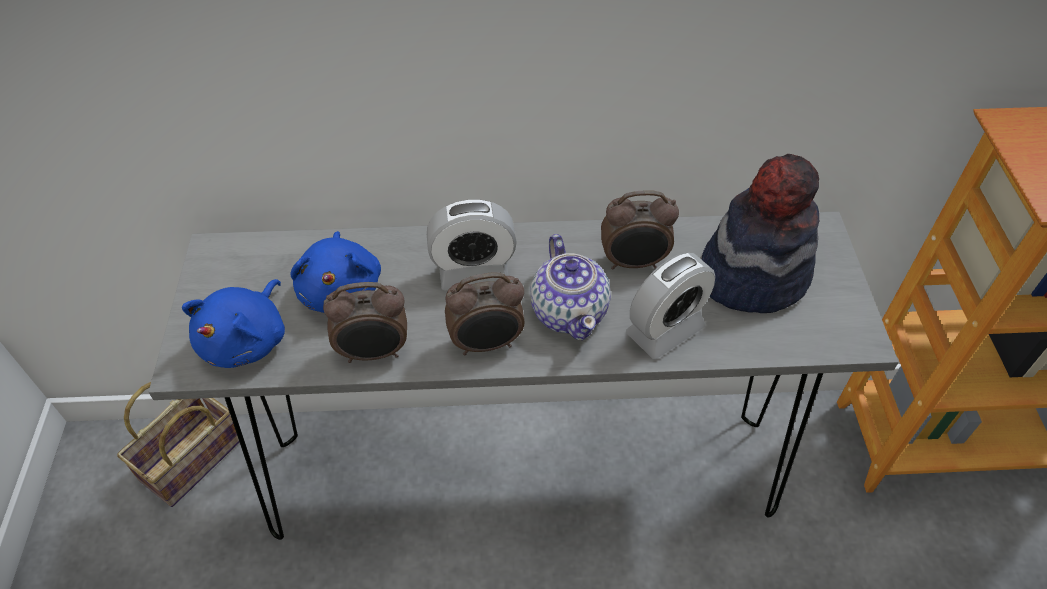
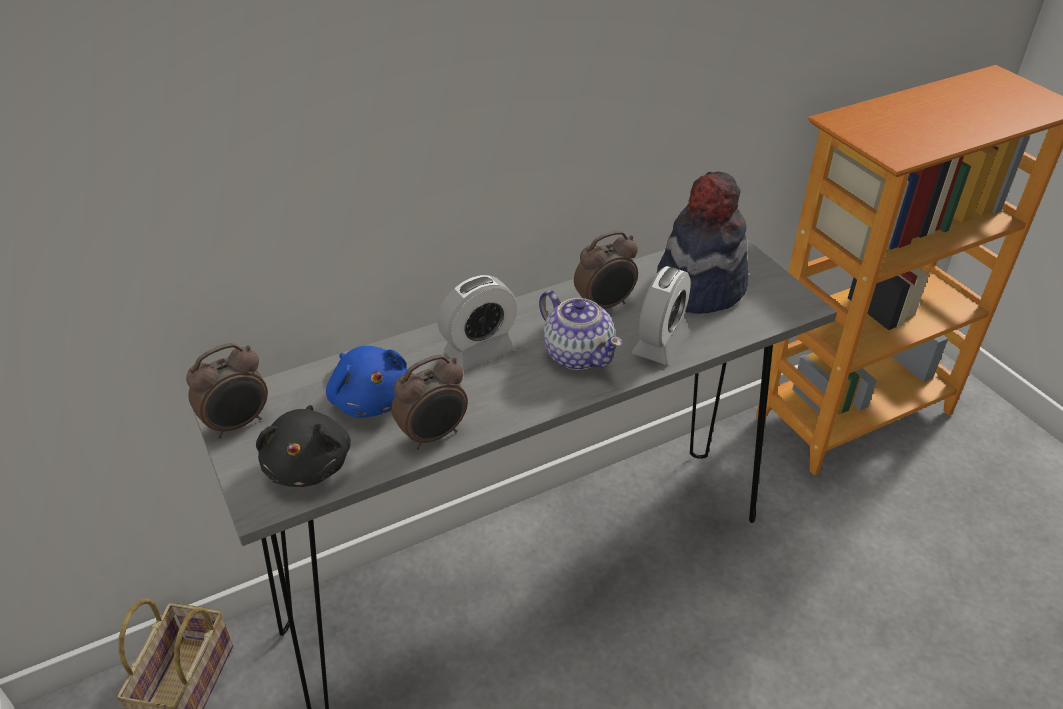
camera: 25 degrees left, 10 degrees down
(247, 340) = (309, 464): blue plush toy -> black plush toy
(487, 344) = (526, 398): alarm clock -> alarm clock (238, 424)

